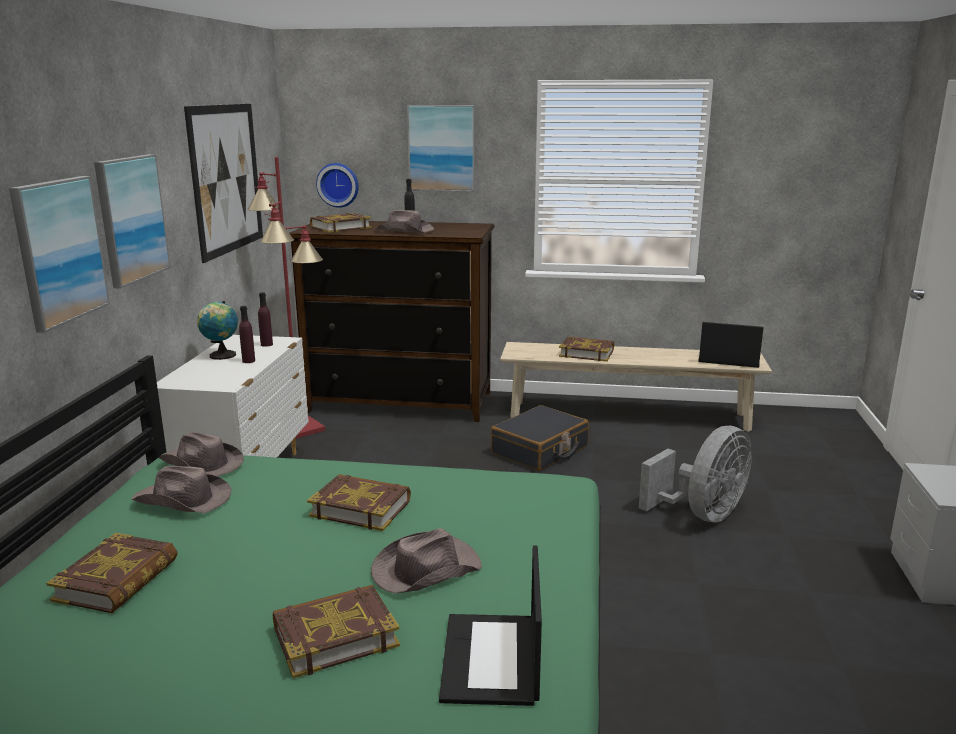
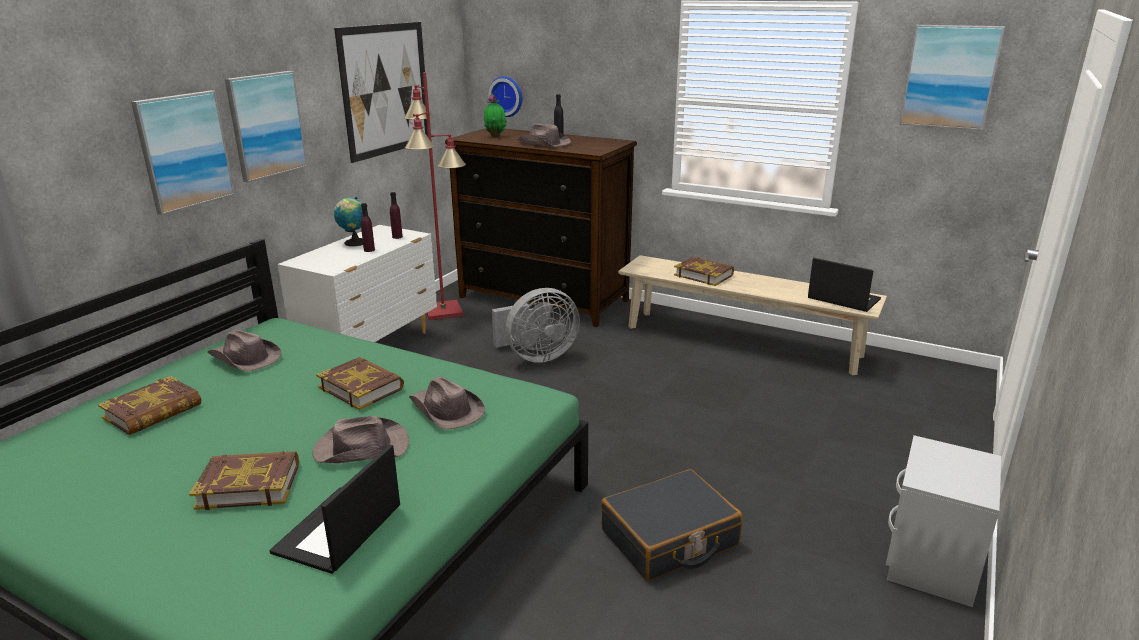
camera: 20 degrees right, 5 degrees up
(201, 464) = (283, 332): brown hat -> brown hat (446, 410)
(340, 227) = (495, 136): book -> potted plant
(441, 148) = (593, 66): picture -> picture (950, 77)
(540, 450) = (630, 361): black suitcase -> black suitcase (669, 539)
(702, 514) = (733, 448): grey fan -> grey fan (537, 356)

